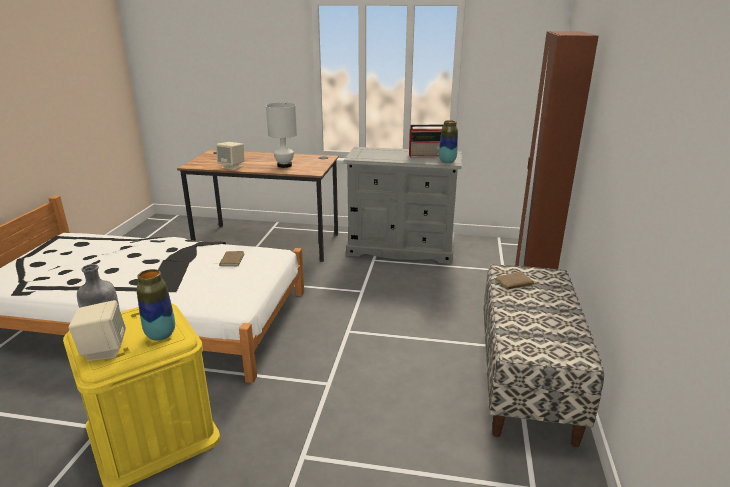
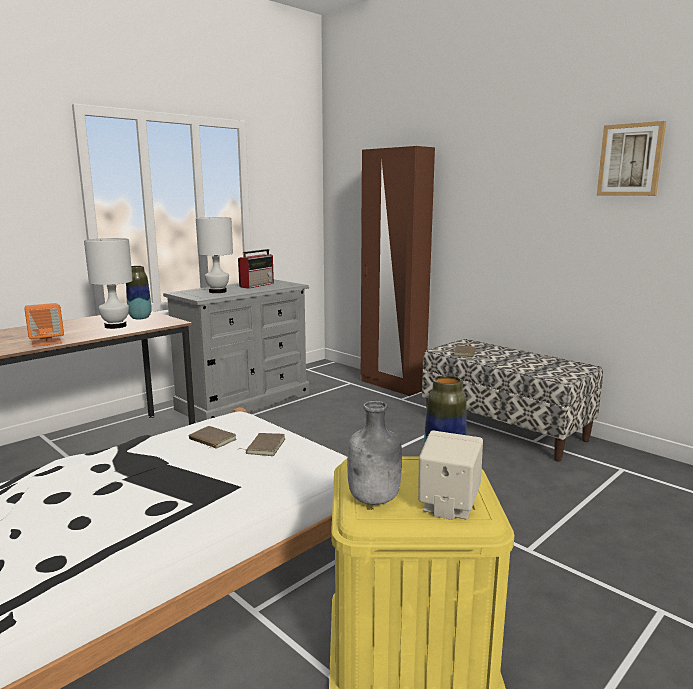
camera: 55 degrees left, 10 degrees down
(232, 167) = (47, 342): beige speaker -> orange speaker
(236, 278) = (264, 446): none -> brown book
(381, 155) = (218, 291): none -> white table lamp
(447, 162) = (289, 285): vase -> vase (140, 318)
(685, 98) = (630, 160): none -> picture

